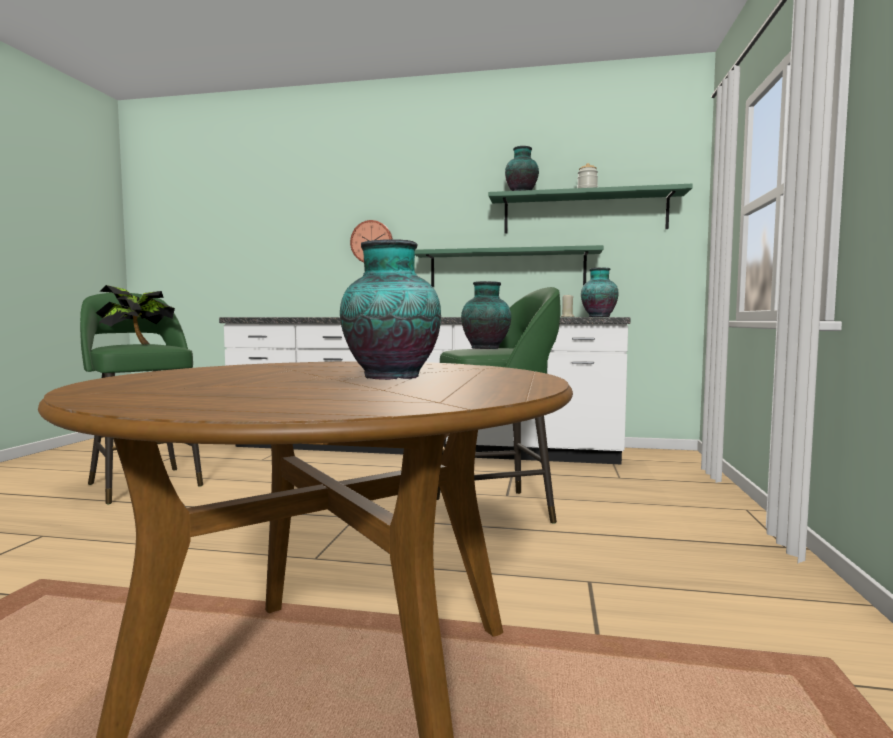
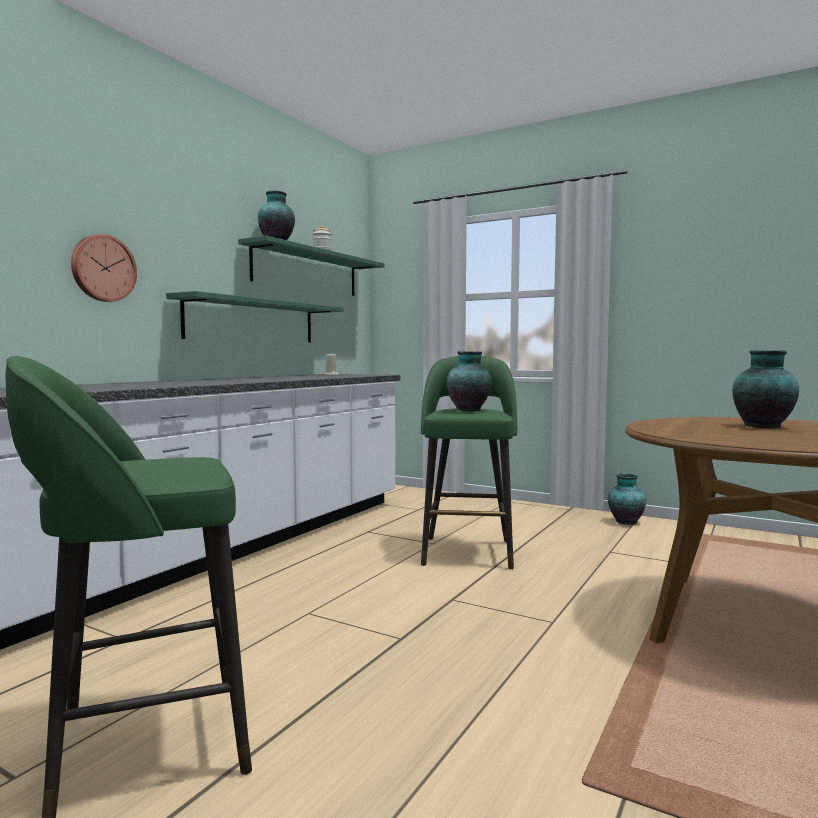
camera: 70 degrees left, 0 degrees up
(135, 344) = (140, 465): potted plant -> none
(598, 317) = (360, 374): vase -> vase (625, 522)

